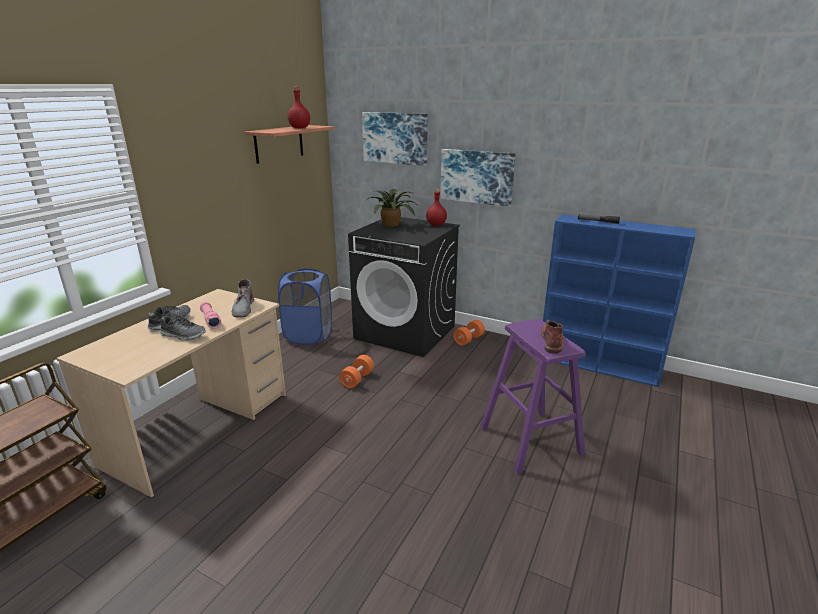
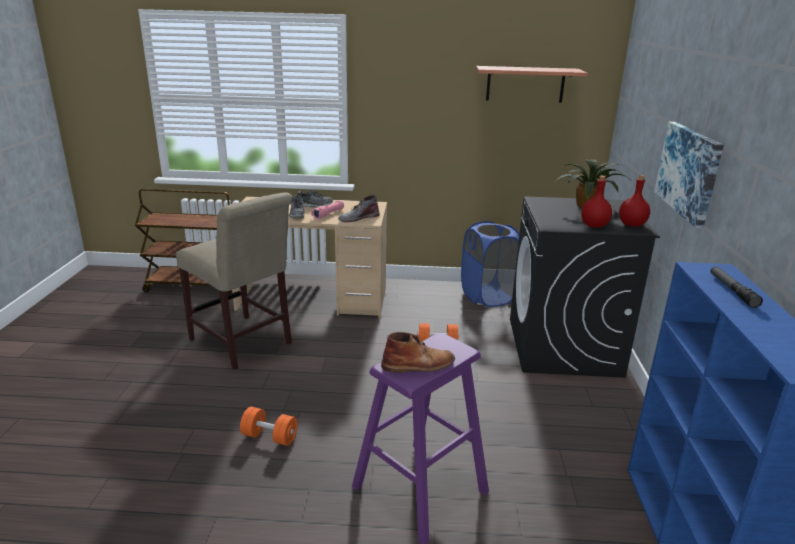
camera: 65 degrees right, 0 degrees up
(241, 502) = (243, 343): none -> beige chair
(299, 128) = (537, 69): red bottle -> red bottle (593, 225)
(395, 138) = (651, 98): picture -> none
(468, 340) = (603, 396): orange dumbbell -> orange dumbbell (270, 437)

